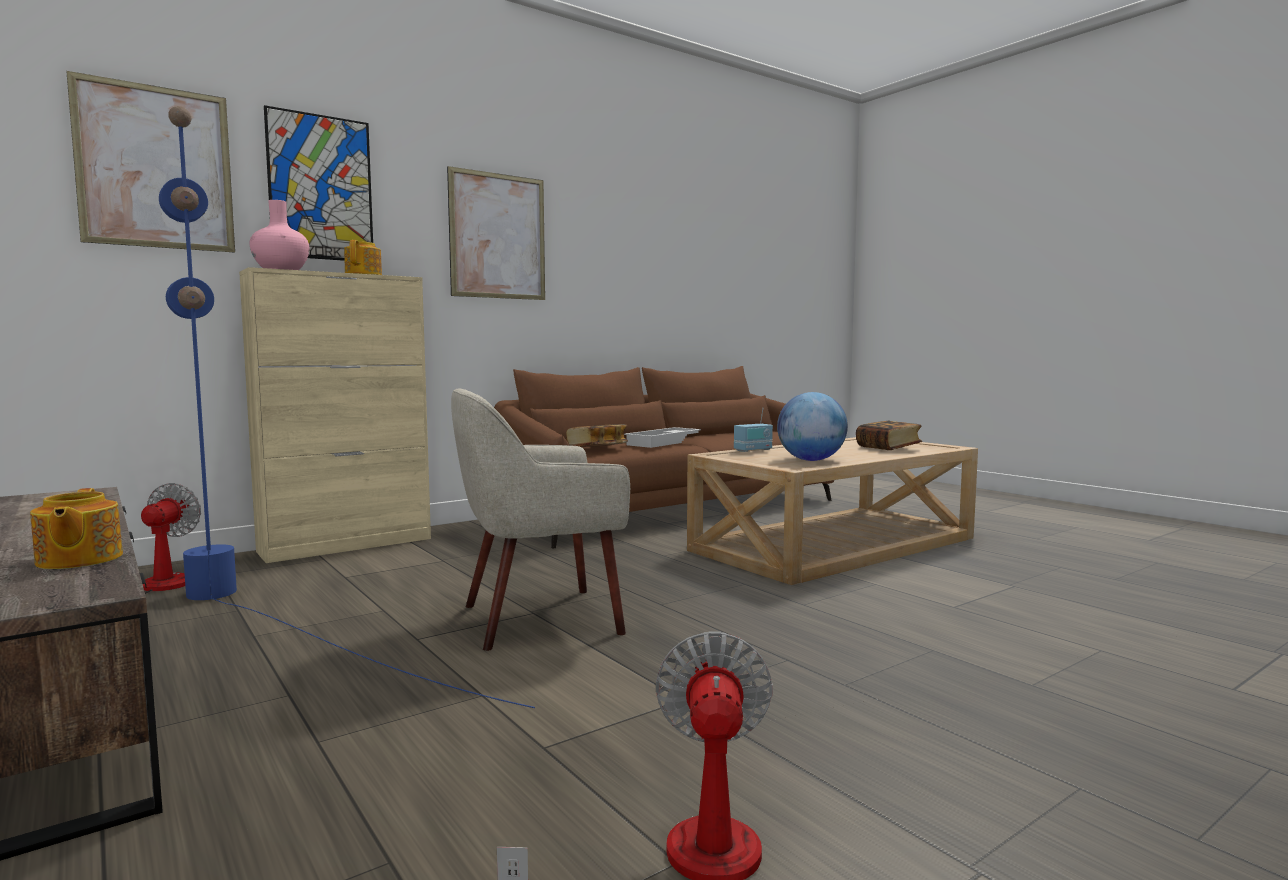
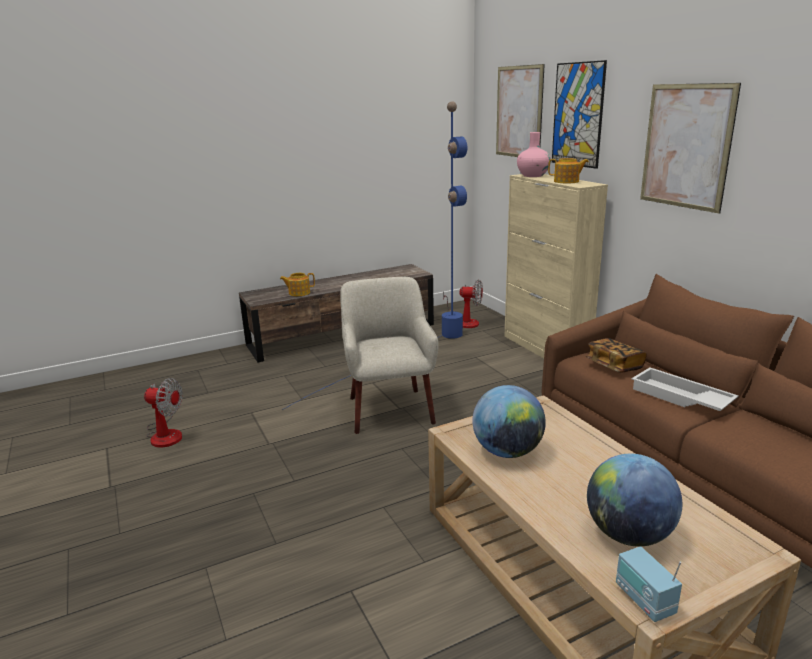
camera: 100 degrees right, 15 degrees up
(753, 450) = (574, 429): radio -> radio (644, 600)
(888, 448) = (628, 535): book -> globe

